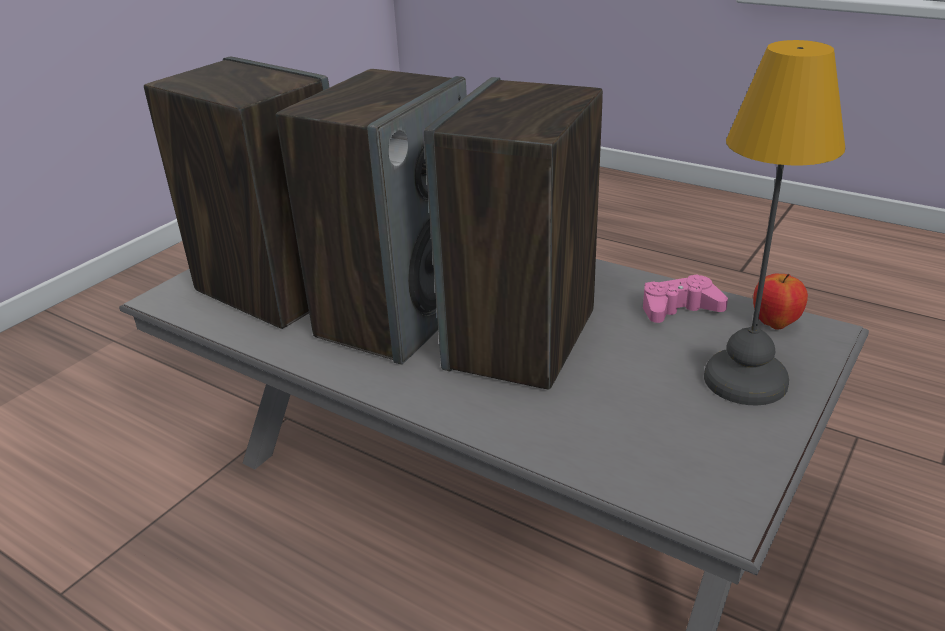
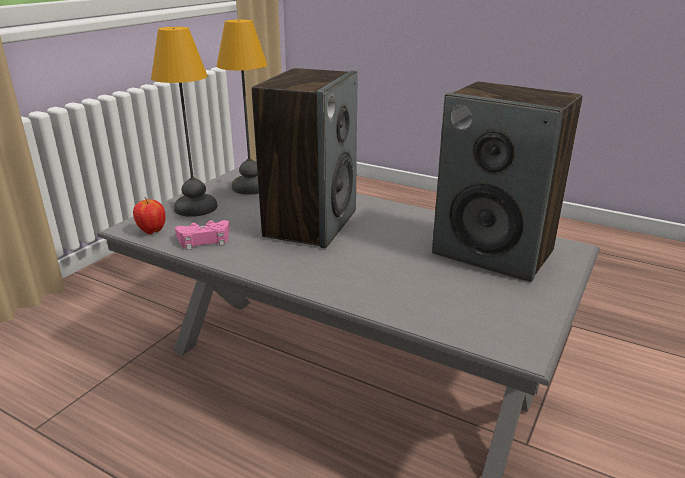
camera: 175 degrees right, 5 degrees down
(397, 315) = (392, 236): speaker -> none
(669, 449) = (250, 187): none -> table lamp

